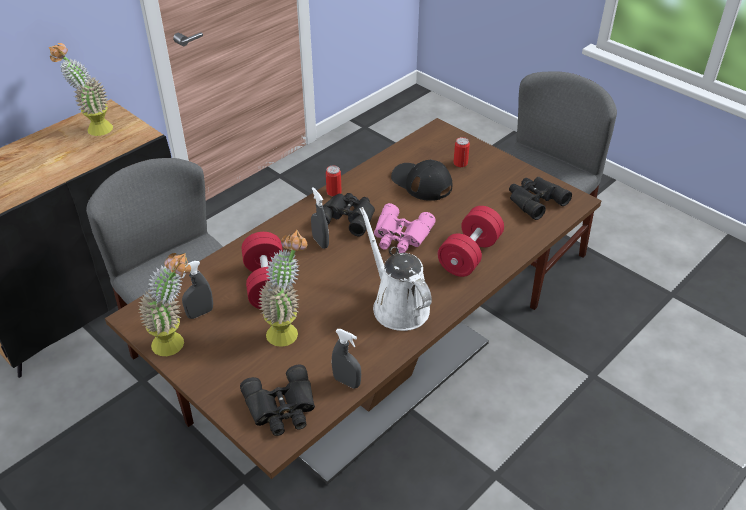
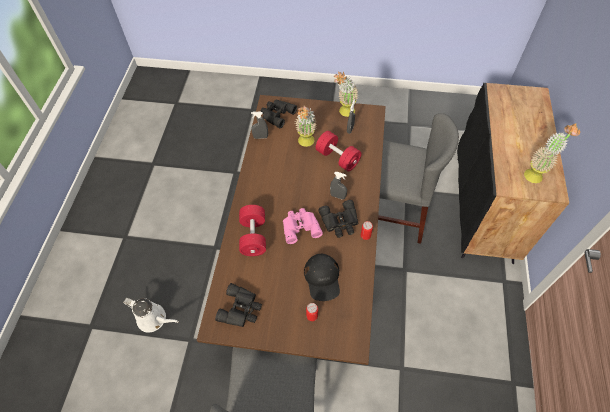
camera: 145 degrees right, 15 degrees up
(397, 305) = (268, 183): white watering can -> white watering can (154, 319)
(421, 182) = (322, 278): black cap -> black cap turned 75 degrees clockwise

